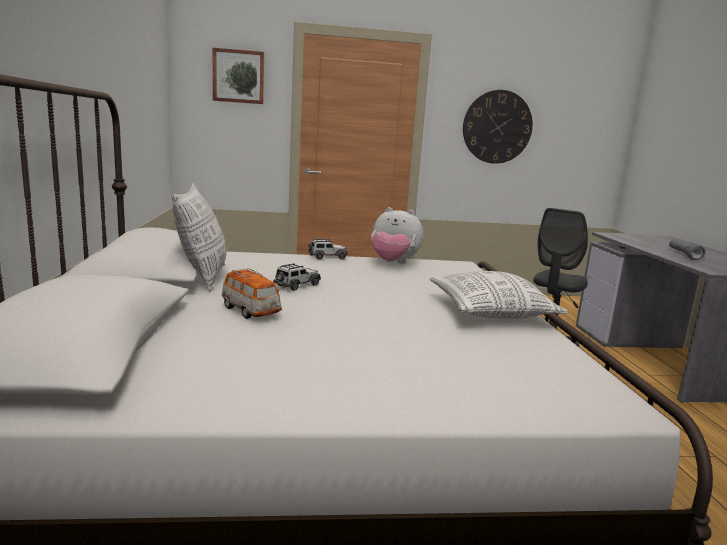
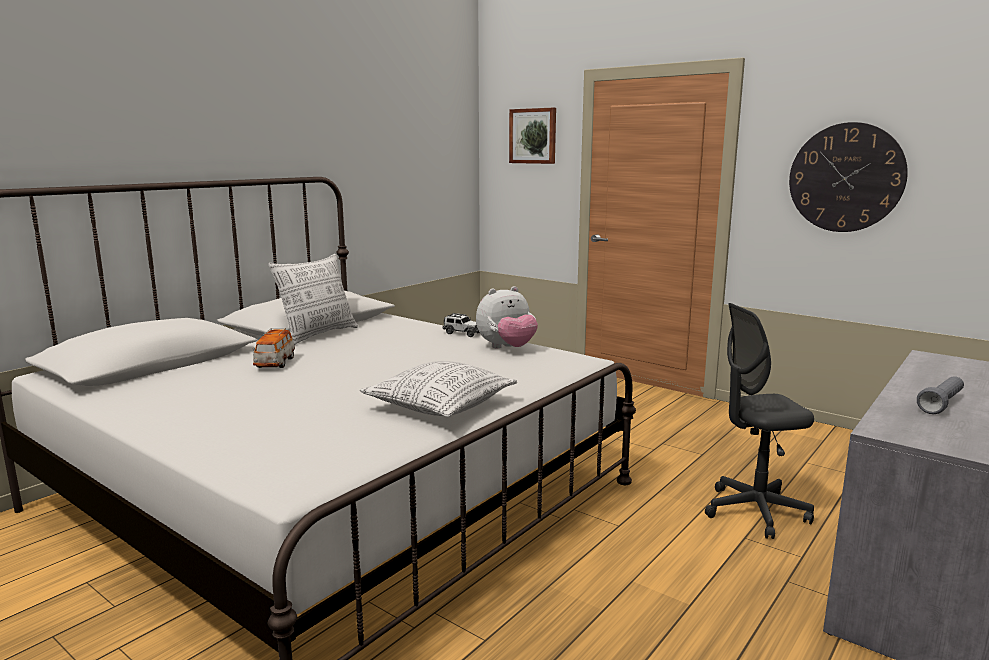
camera: 45 degrees right, 0 degrees up
(296, 285) = (360, 352): toy car -> none
(393, 263) = (507, 348): plush toy -> plush toy turned 90 degrees counterclockwise

